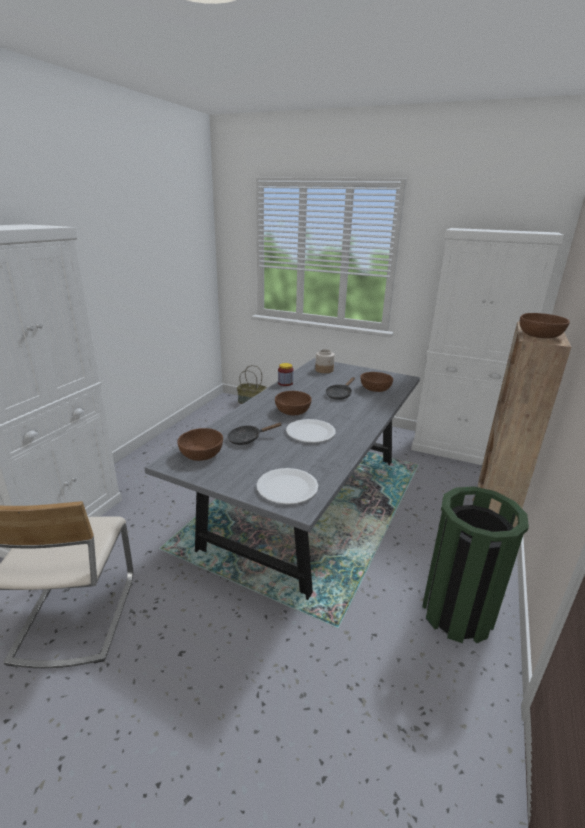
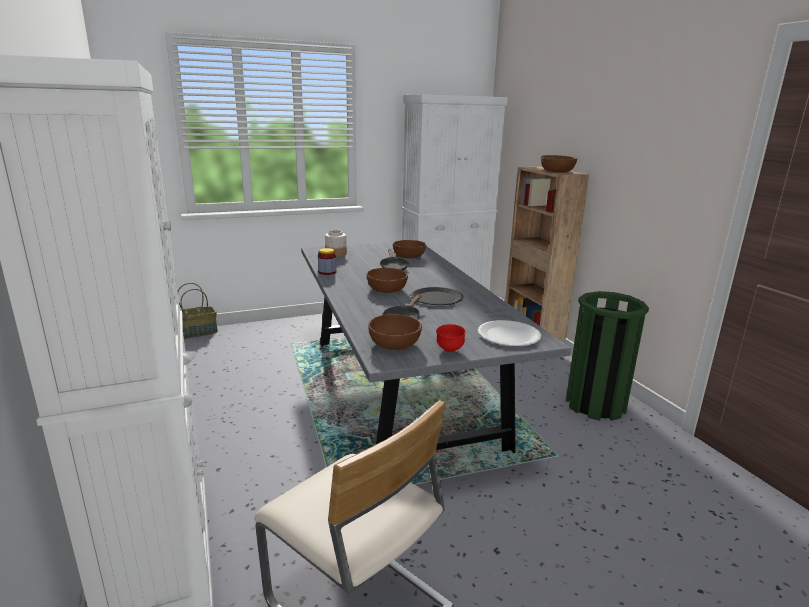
camera: 45 degrees left, 5 degrees down
(219, 476) = (449, 350): none -> red bowl
(310, 432) = (436, 298): white plate -> black plate

